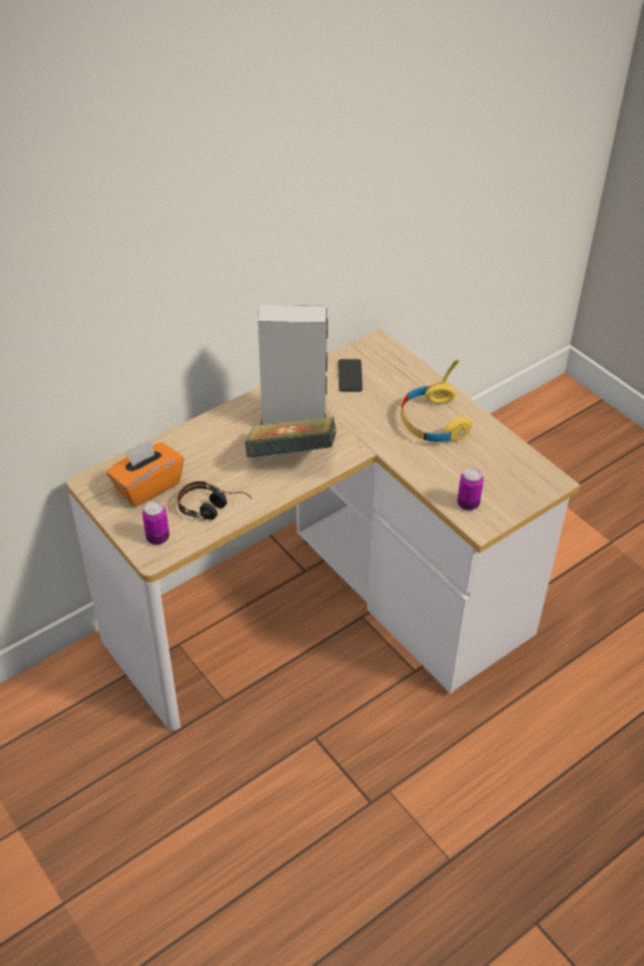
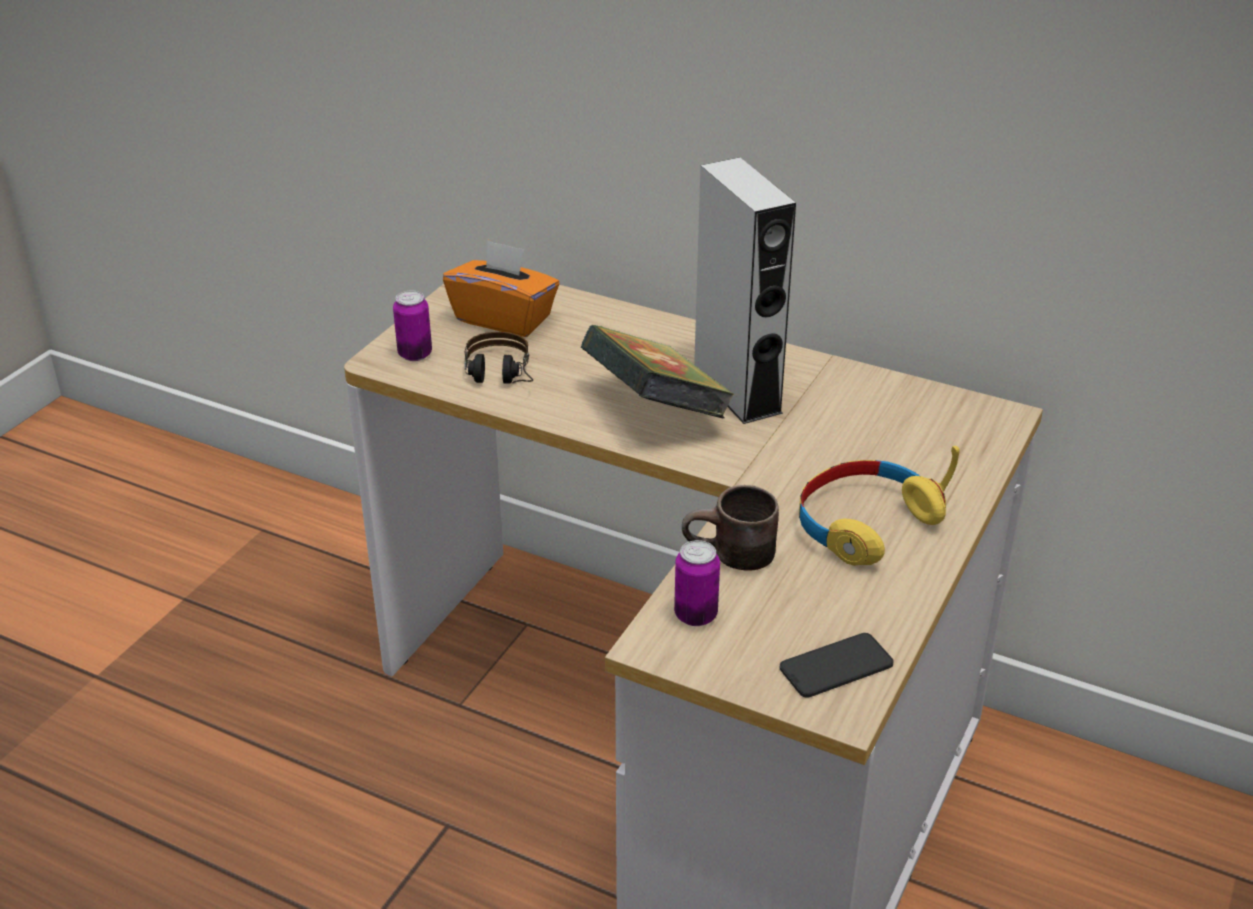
camera: 65 degrees right, 10 degrees down
(350, 376) = (890, 412): phone -> phone (836, 666)
(433, 476) = (731, 558): none -> brown mug

